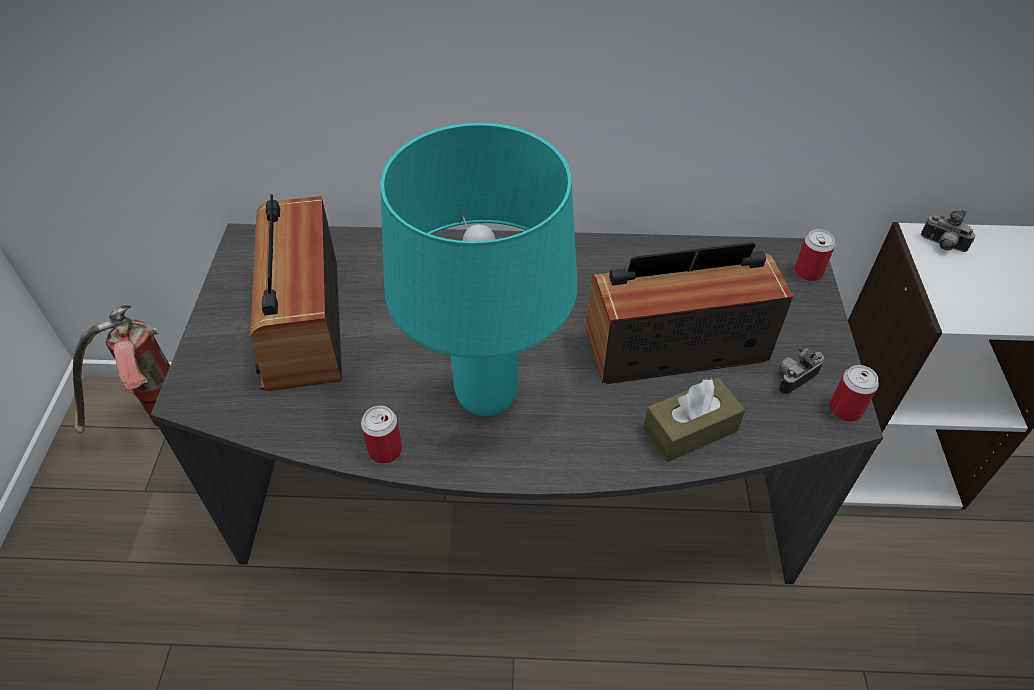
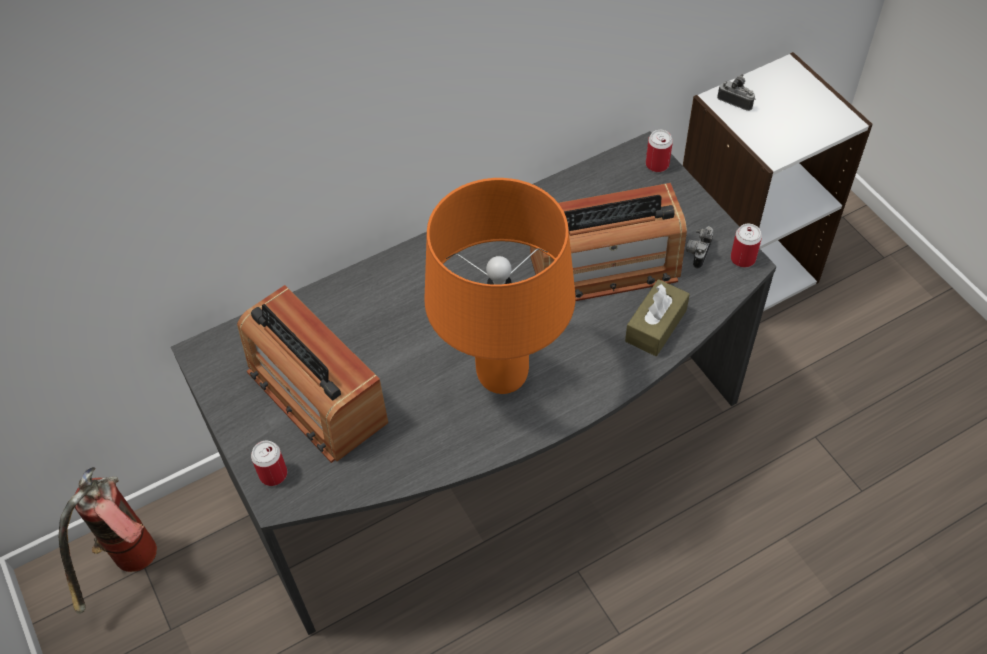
camera: 30 degrees left, 5 degrees up
(385, 450) = (462, 453): can -> can (273, 474)
(485, 395) = (501, 376): turquoise table lamp -> orange table lamp
(675, 344) = (604, 268): radio -> radio turned 150 degrees counterclockwise
(941, 245) = (736, 101): camera -> camera turned 150 degrees counterclockwise

